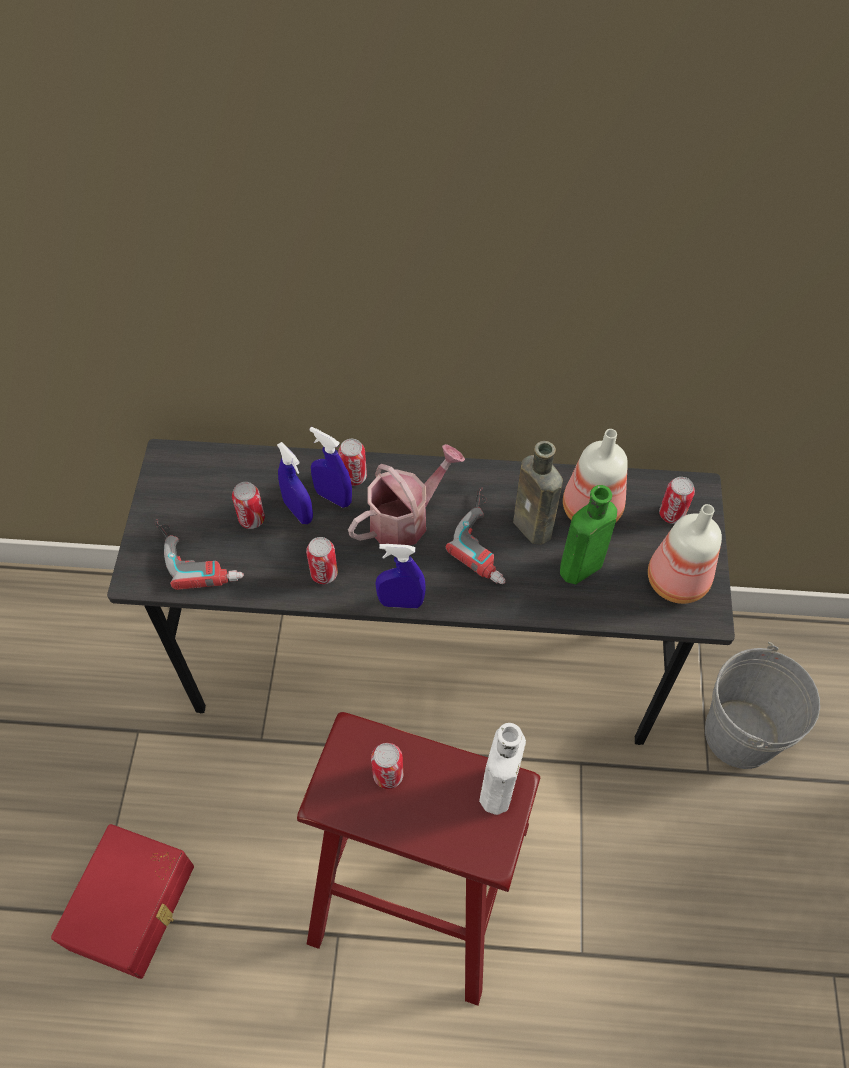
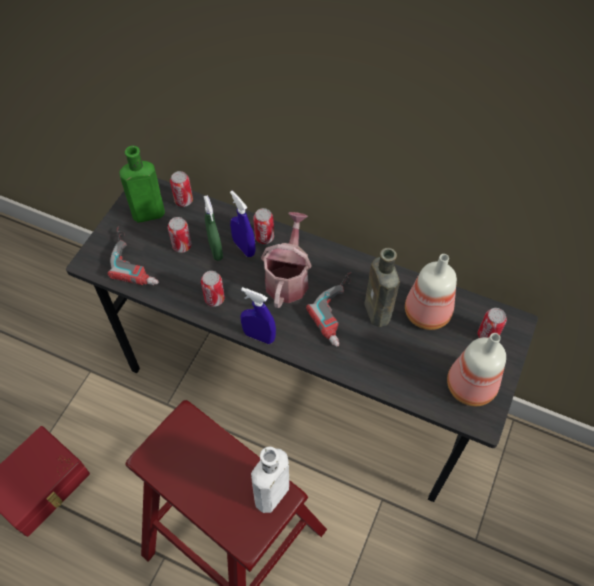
camera: 20 degrees right, 0 degrees up
(298, 511) = (215, 250): blue spray bottle -> green spray bottle
(388, 775) = (198, 456): can -> can (183, 200)
(406, 518) = (288, 278): watering can -> watering can turned 60 degrees counterclockwise
(578, 569) = (398, 353): green bottle -> green bottle (146, 214)
(740, 734) = (511, 520): grey bucket -> none

